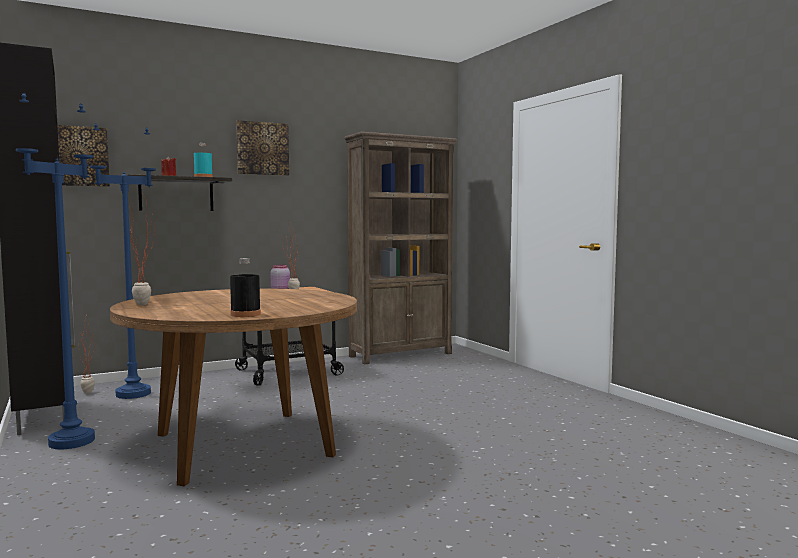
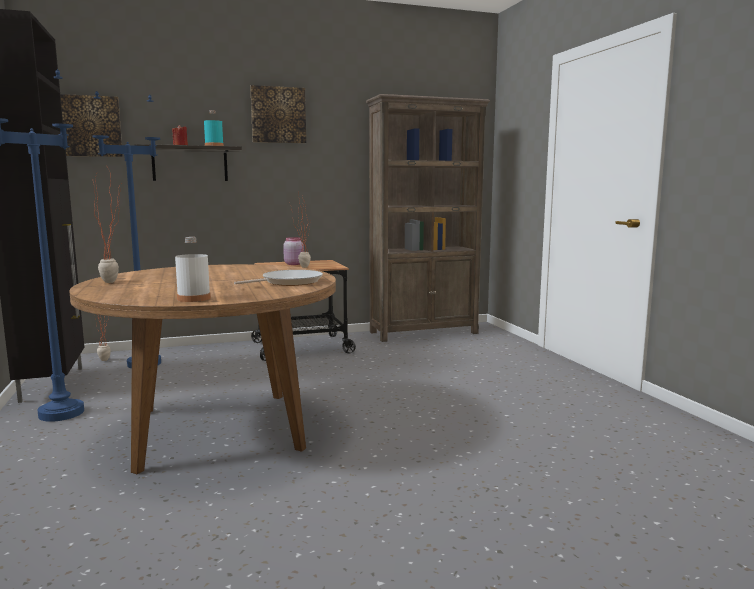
camera: 10 degrees right, 5 degrees up
(245, 314) = (194, 298): black bottle -> white bottle
(315, 301) = (288, 282): none -> frying pan

